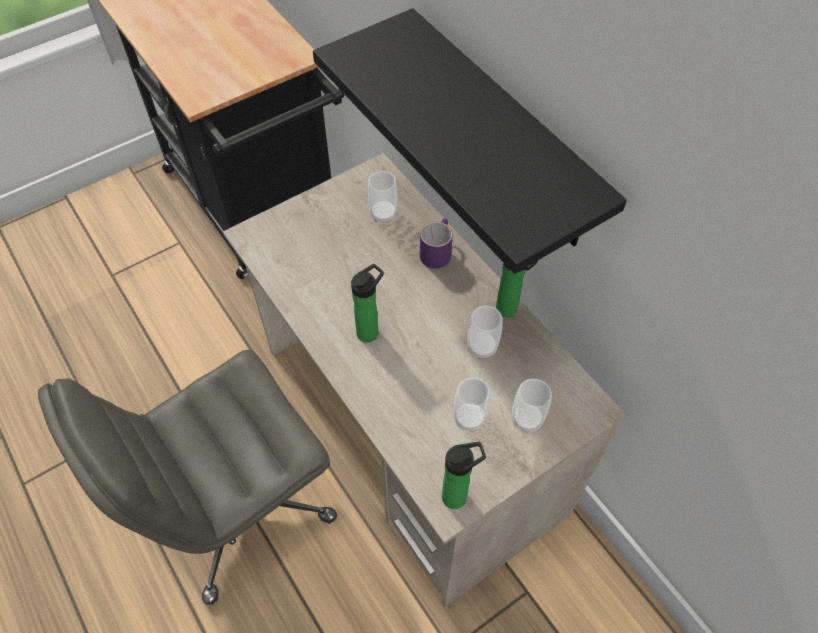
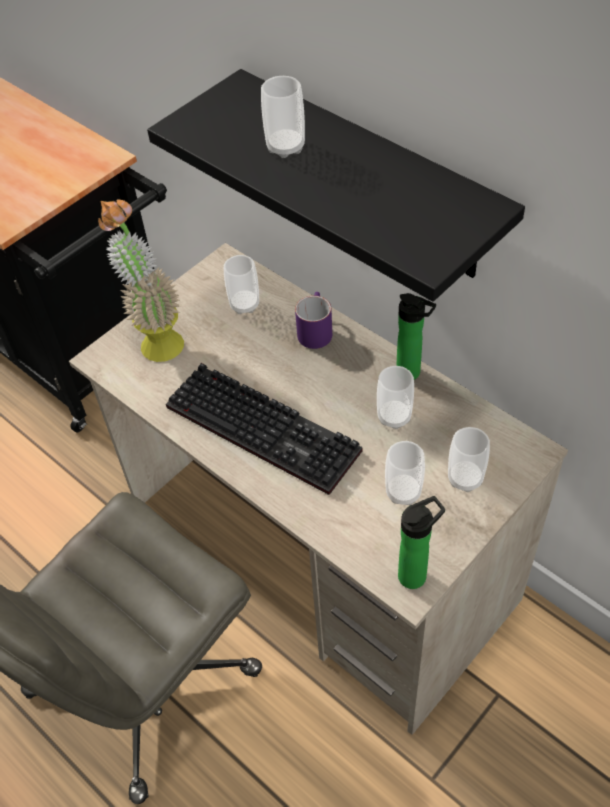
camera: 10 degrees left, 5 degrees down
(299, 228) = (155, 339): none -> potted plant
(370, 331) = (267, 428): bottle -> keyboard
(427, 94) = (285, 147): none -> cup

